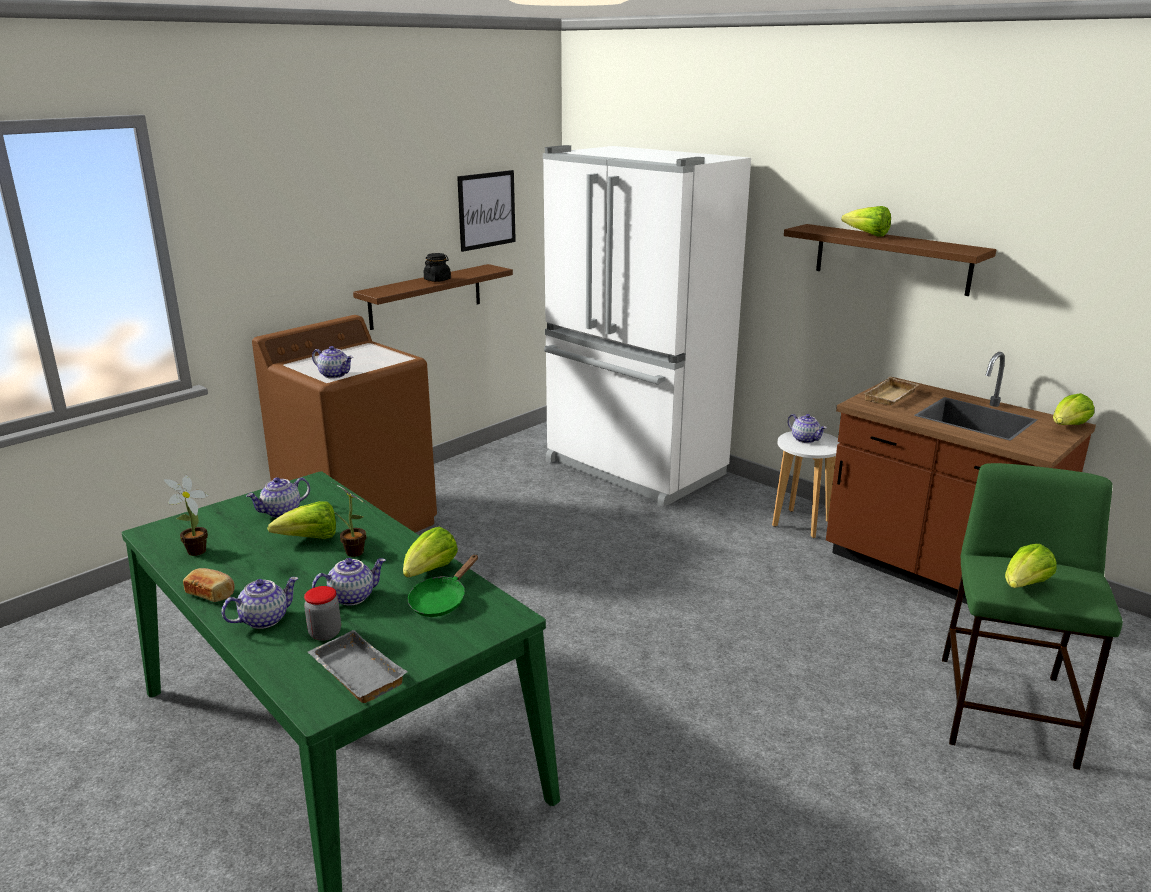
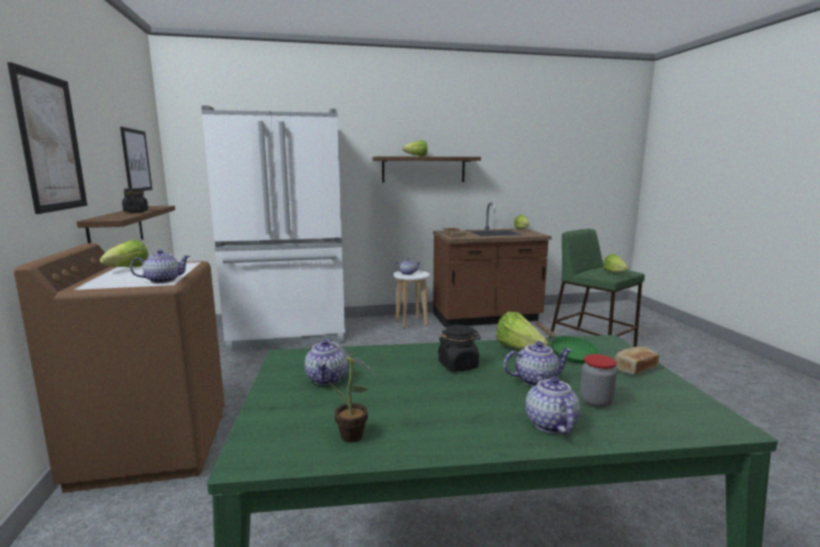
camera: 55 degrees left, 10 degrees down
(211, 593) = (468, 443): bread -> bread (634, 369)
(310, 539) = (406, 377): lettuce -> lettuce (127, 269)
(326, 221) = (50, 143): none -> picture
(352, 597) = (536, 380): teapot -> teapot turned 75 degrees clockwise
(354, 674) = (672, 402): grey tray -> none
(355, 554) = (458, 365): potted plant -> black jar

